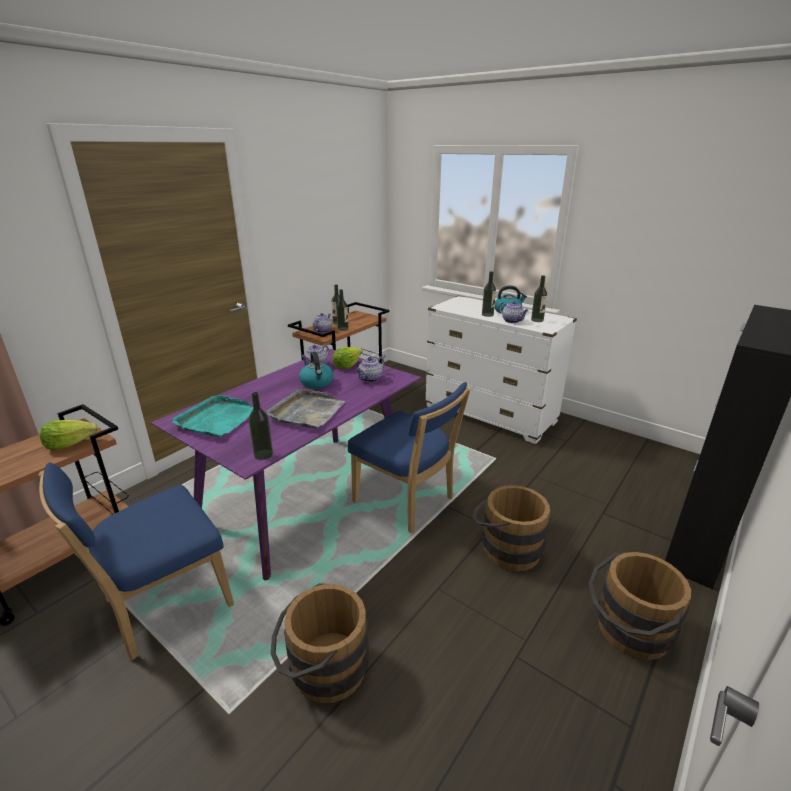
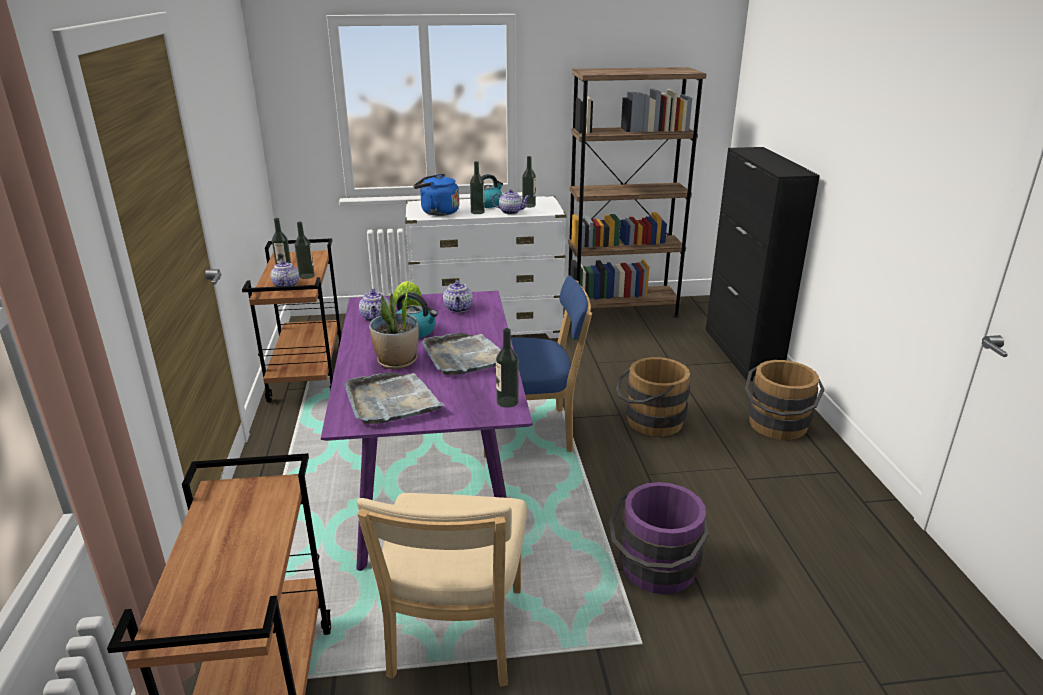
camera: 45 degrees left, 0 degrees up
(70, 443) = (261, 504): lettuce -> none
(162, 605) = (455, 638): blue chair -> beige chair
(217, 419) = (391, 401): turquoise tray -> grey tray
(269, 397) = (397, 362): none -> potted plant
(322, 669) = (655, 572): brown bucket -> purple bucket
(460, 307) = (437, 212): none -> blue kettle
(625, 444) = (621, 310): none -> brown bookcase

